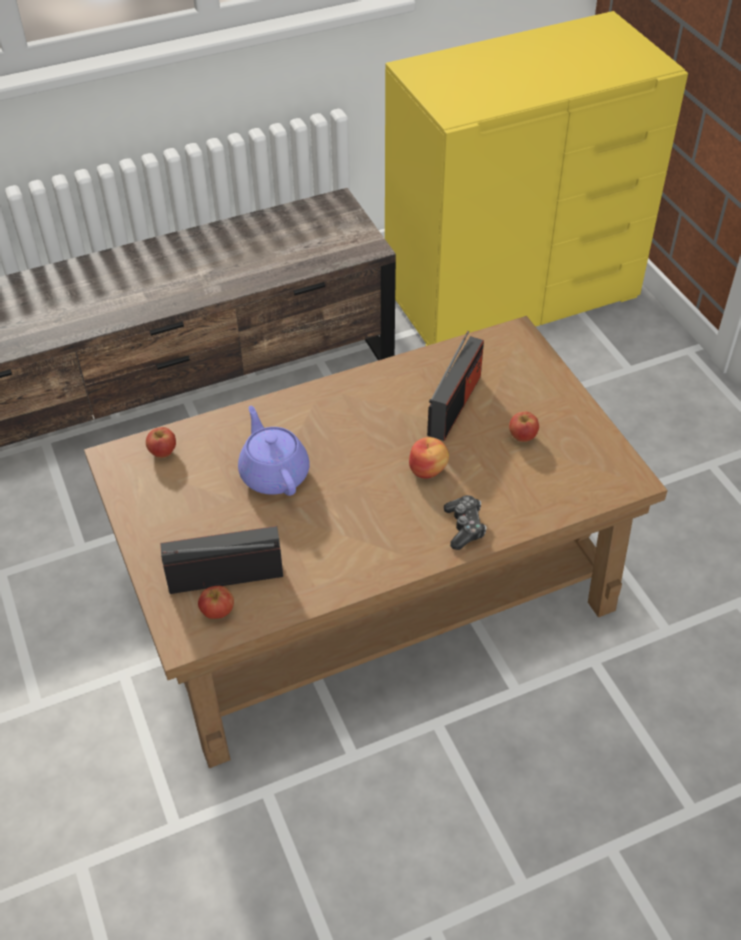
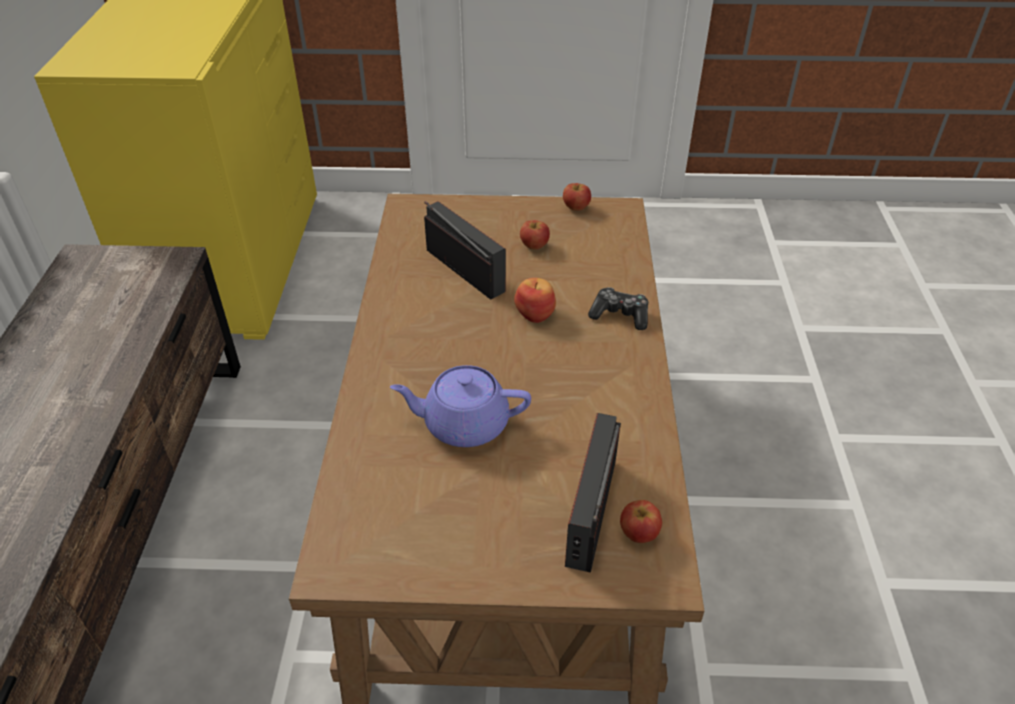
camera: 65 degrees left, 5 degrees down
(163, 452) = (359, 513): apple -> apple (576, 207)

